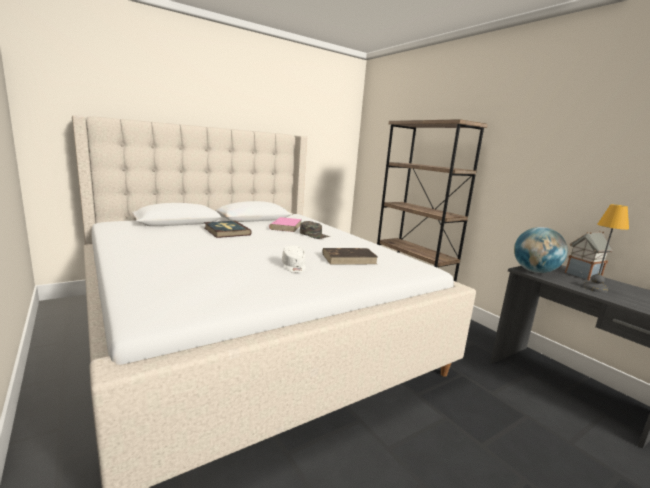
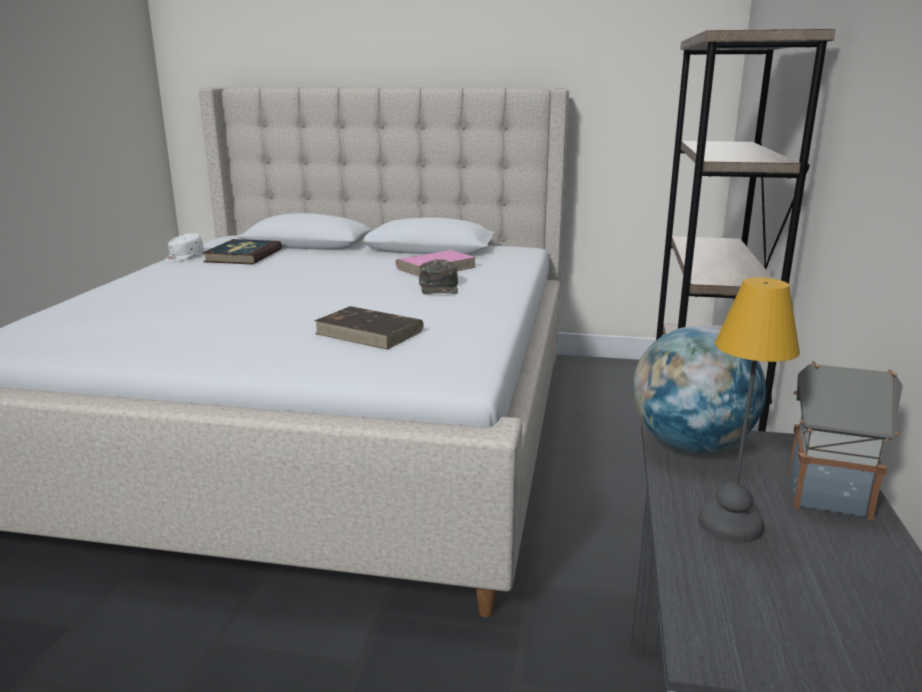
camera: 45 degrees right, 5 degrees up
(226, 231) = (324, 264): book -> book (243, 255)
(294, 266) = (258, 326): white cap -> white cap (184, 257)

